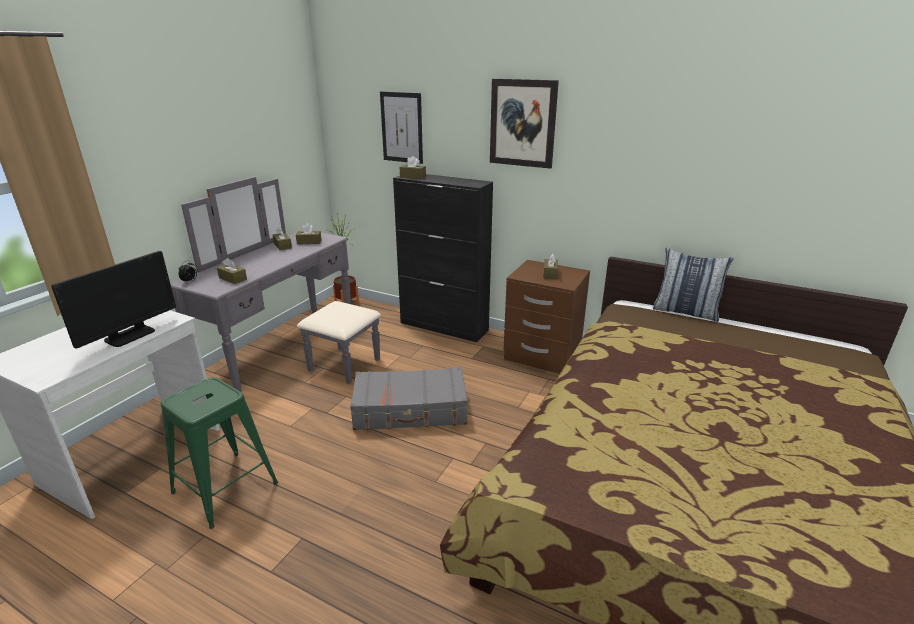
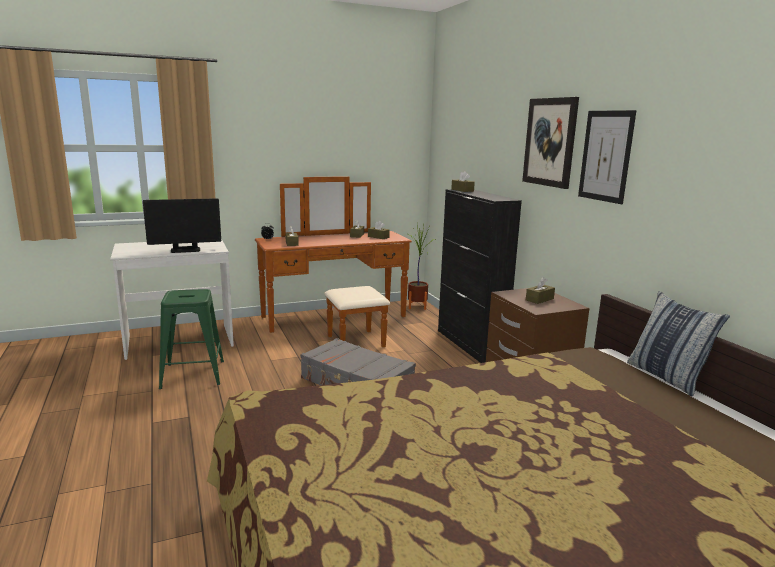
camera: 40 degrees right, 10 degrees down
(295, 349) = (339, 322): grey dresser -> brown dresser
(402, 127) = (472, 148): picture -> picture (606, 156)

